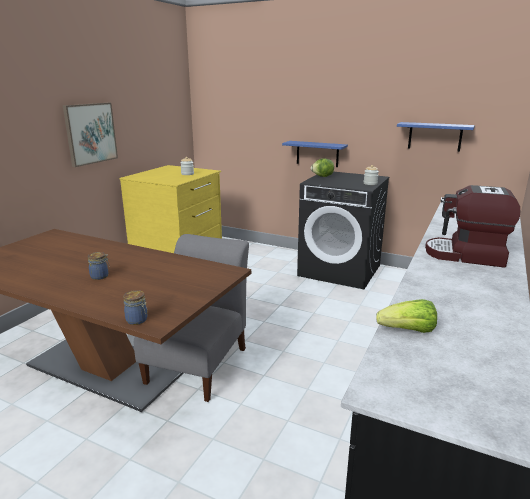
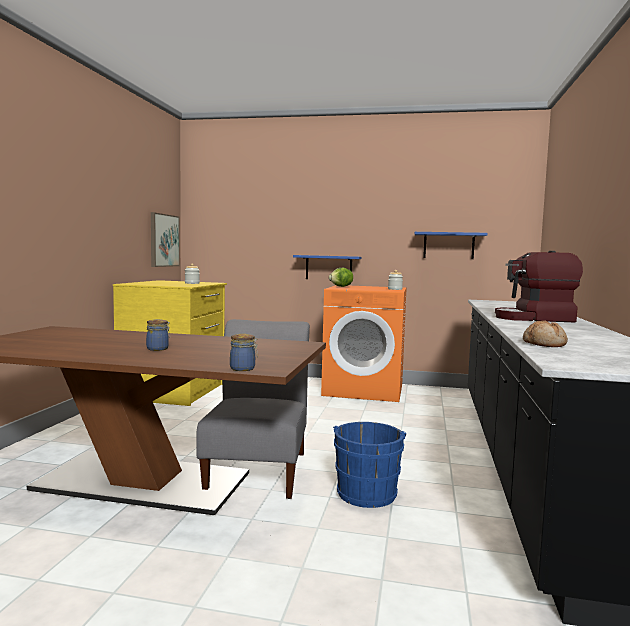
camera: 15 degrees left, 15 degrees down
(90, 133) = (89, 227): picture -> picture (164, 240)
(274, 403) = (367, 492): none -> blue bucket
(340, 270) = (364, 390): black washing machine -> orange washing machine
(408, 331) = (544, 344): lettuce -> bread

